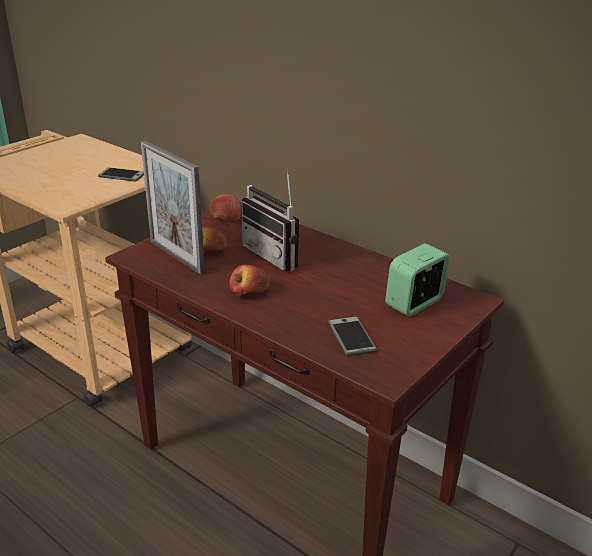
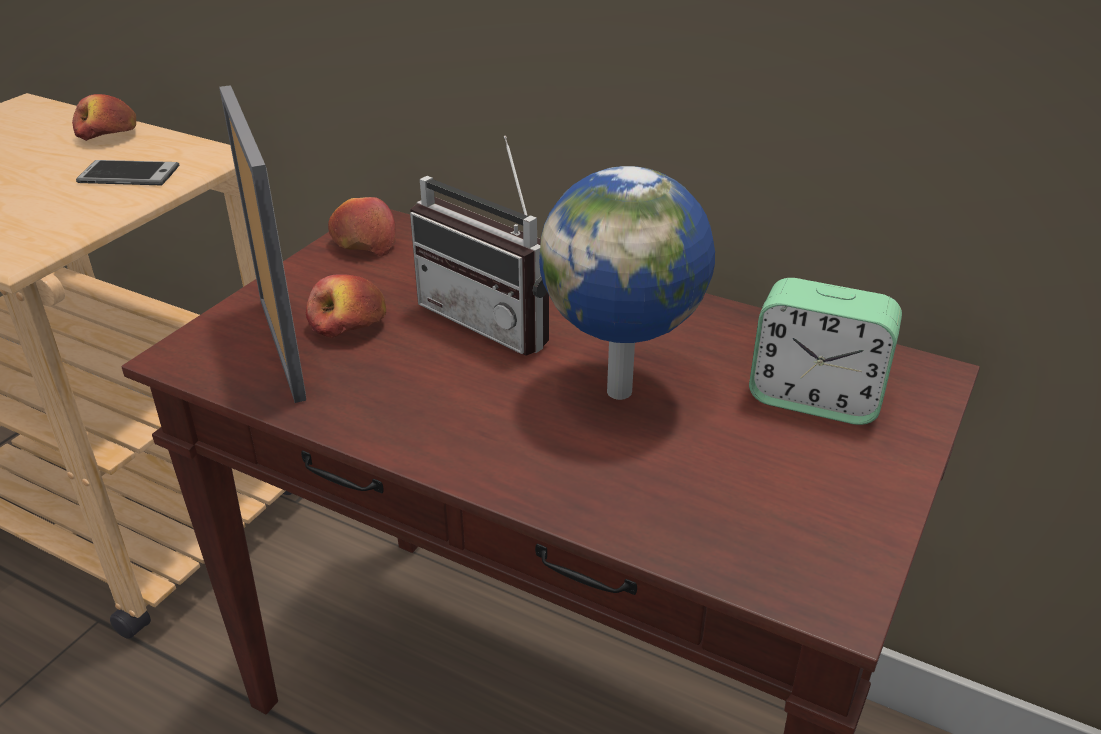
camera: 10 degrees left, 5 degrees up
(176, 257) = (282, 347): picture frame -> picture frame turned 150 degrees counterclockwise
(249, 291) = (463, 413): apple -> apple (108, 136)
(325, 290) = (623, 390): none -> globe
(351, 337) = (718, 499): phone -> none
(414, 303) = (815, 398): alarm clock -> alarm clock turned 105 degrees counterclockwise

